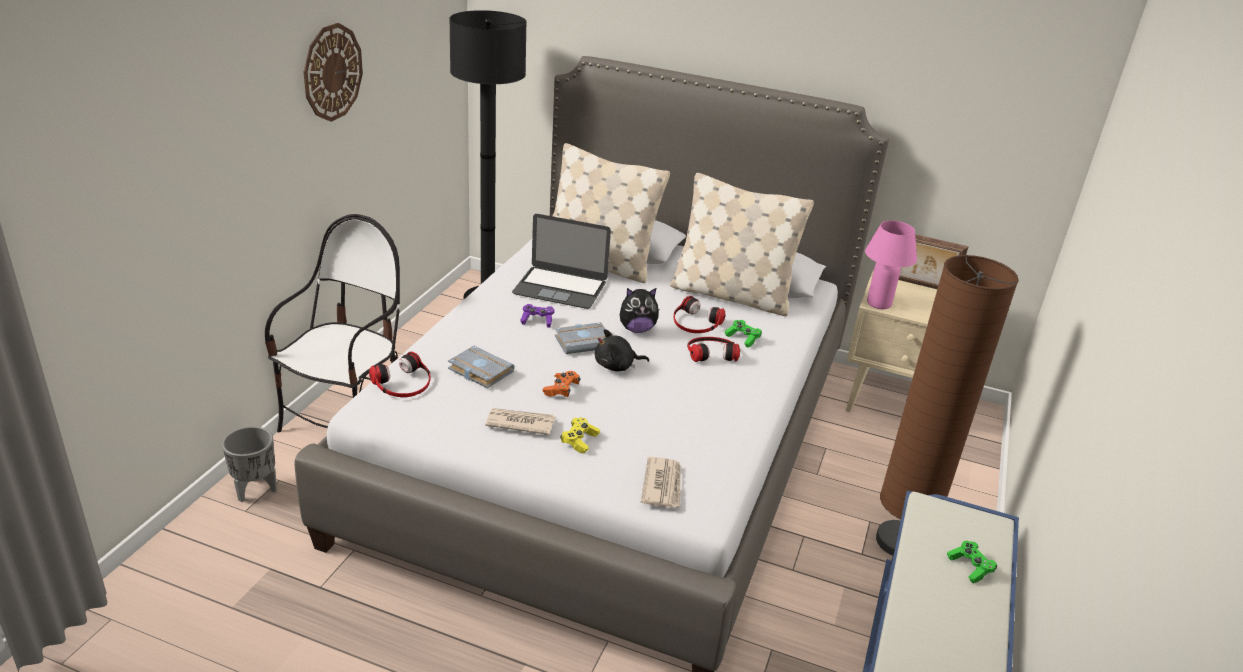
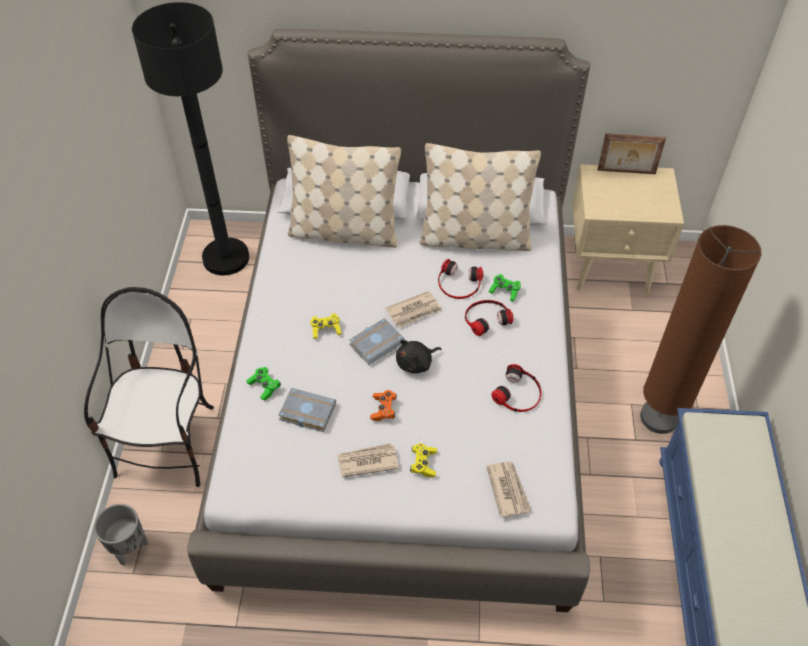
camera: 15 degrees left, 20 degrees up
(332, 72) = (62, 165): wall clock -> none
(403, 383) = (249, 450): headphones -> headphones (518, 394)
(537, 321) = (326, 330): purple game controller -> yellow game controller
(560, 288) = (326, 278): laptop -> none
(637, 329) = (414, 311): plush toy -> newspaper
(879, 304) = (599, 209): pink table lamp -> none
(970, 567) = (748, 478): green game controller -> green game controller (264, 386)

